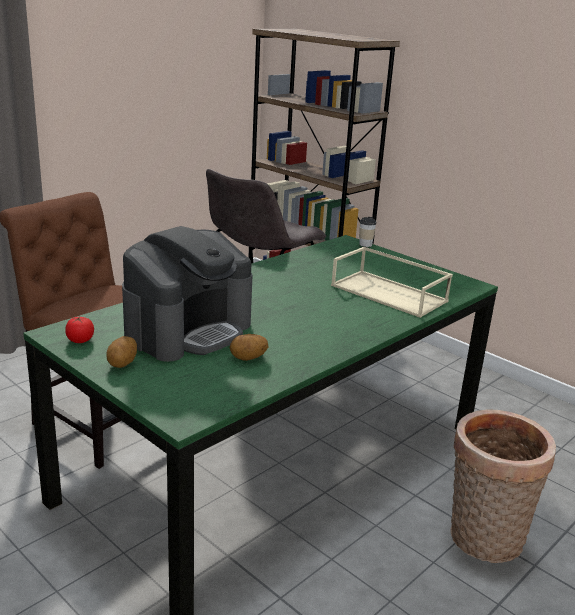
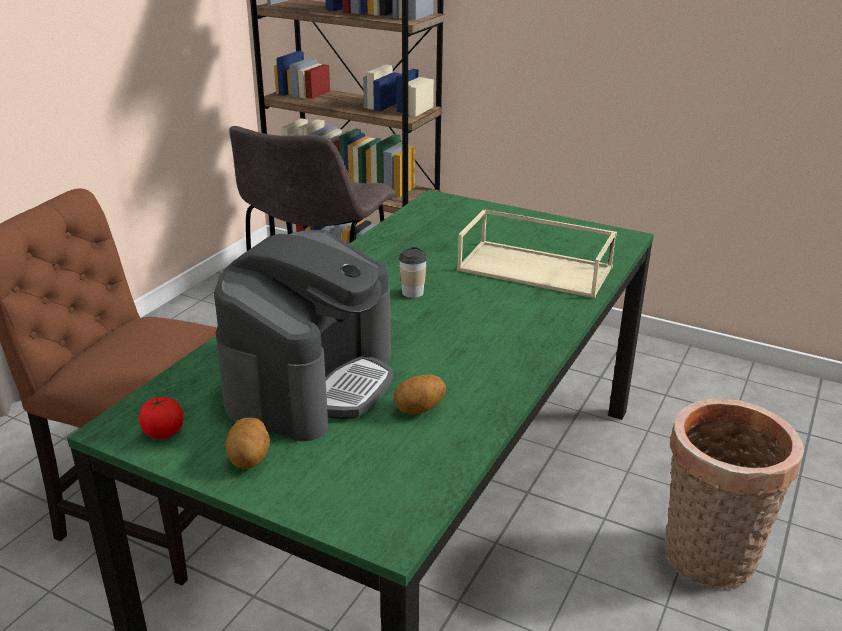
camera: 15 degrees left, 5 degrees up
(365, 244) = (461, 200): cup -> cup (412, 293)

